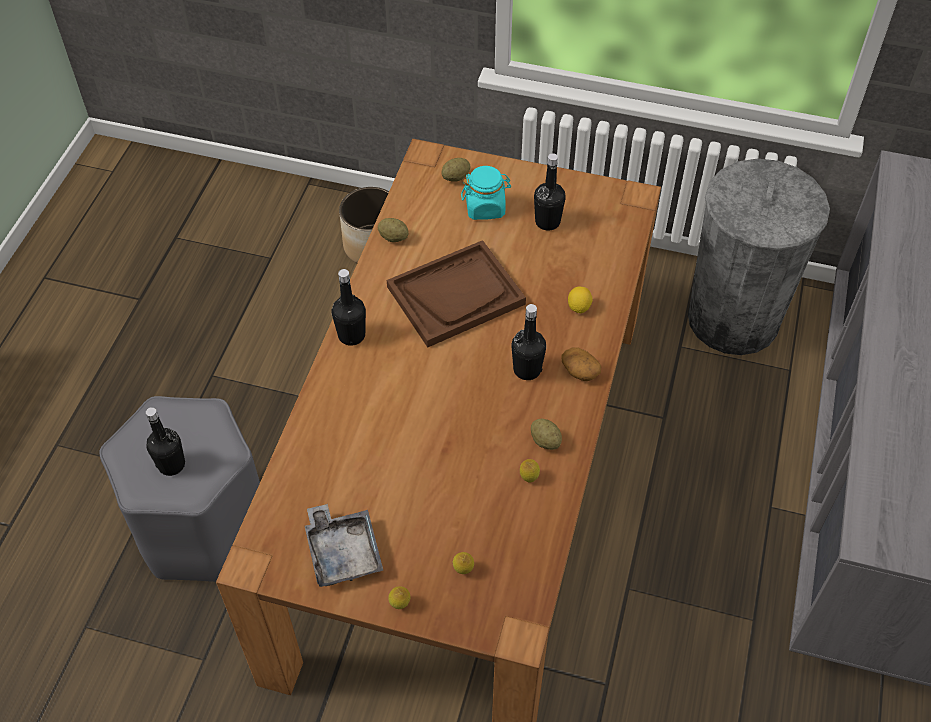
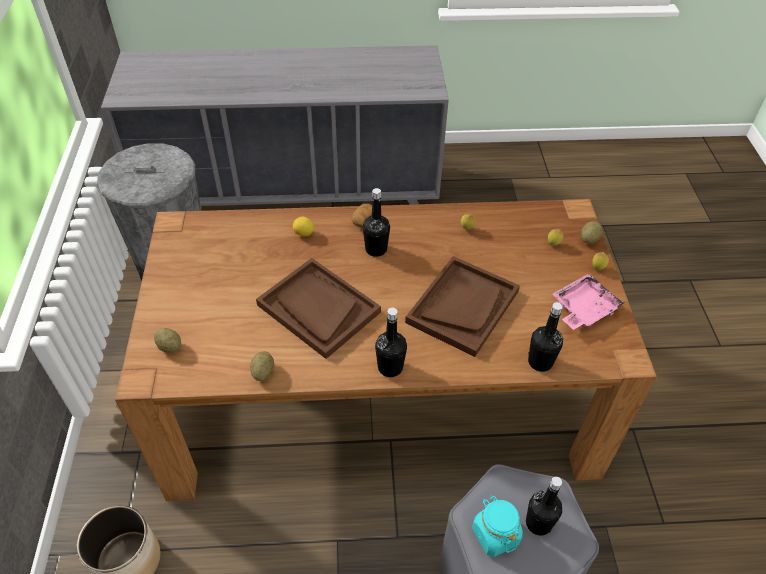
camera: 110 degrees left, 5 degrees down
(343, 552) = (583, 309): grey tray -> pink tray
(402, 426) = (462, 306): none -> brown tray
(485, 207) = (206, 315): turquoise jar -> turquoise jar (495, 534)
(545, 441) = (433, 227): potato -> potato (589, 239)
(547, 222) = (215, 270): black bottle -> black bottle (540, 362)

